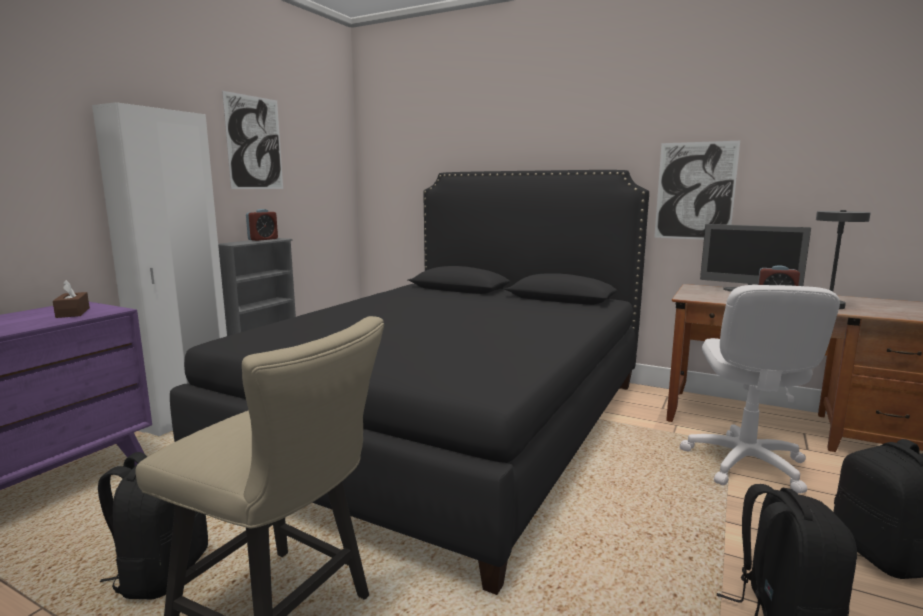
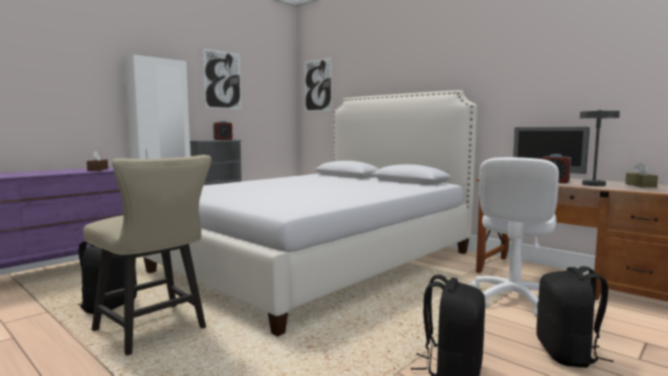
camera: 15 degrees right, 5 degrees down
(450, 424) = (319, 261): black bed -> white bed
(695, 191) = (511, 104): picture -> picture (317, 85)
(879, 305) = (640, 185): none -> brown tissue box

